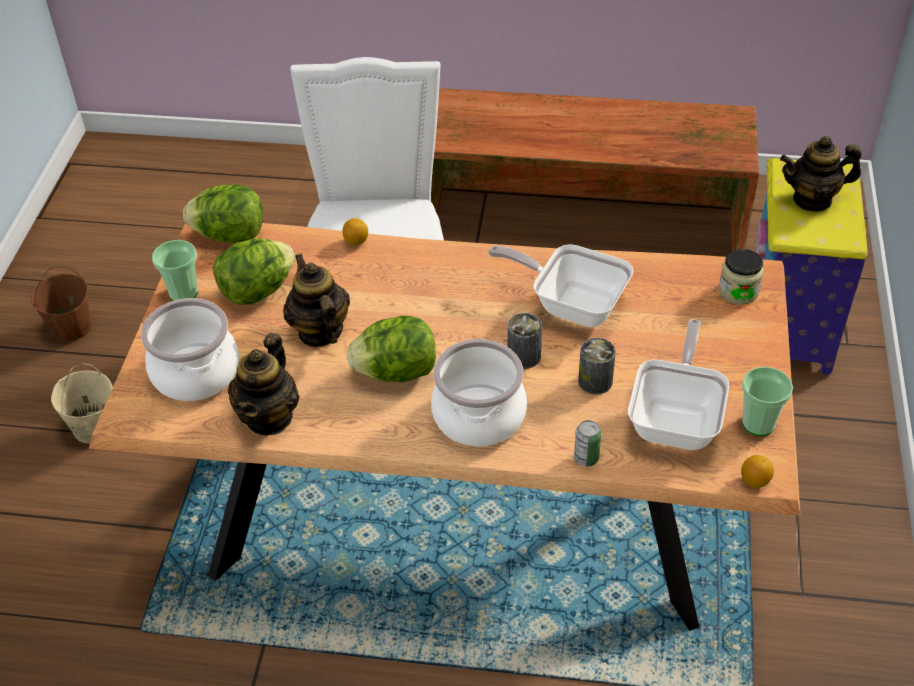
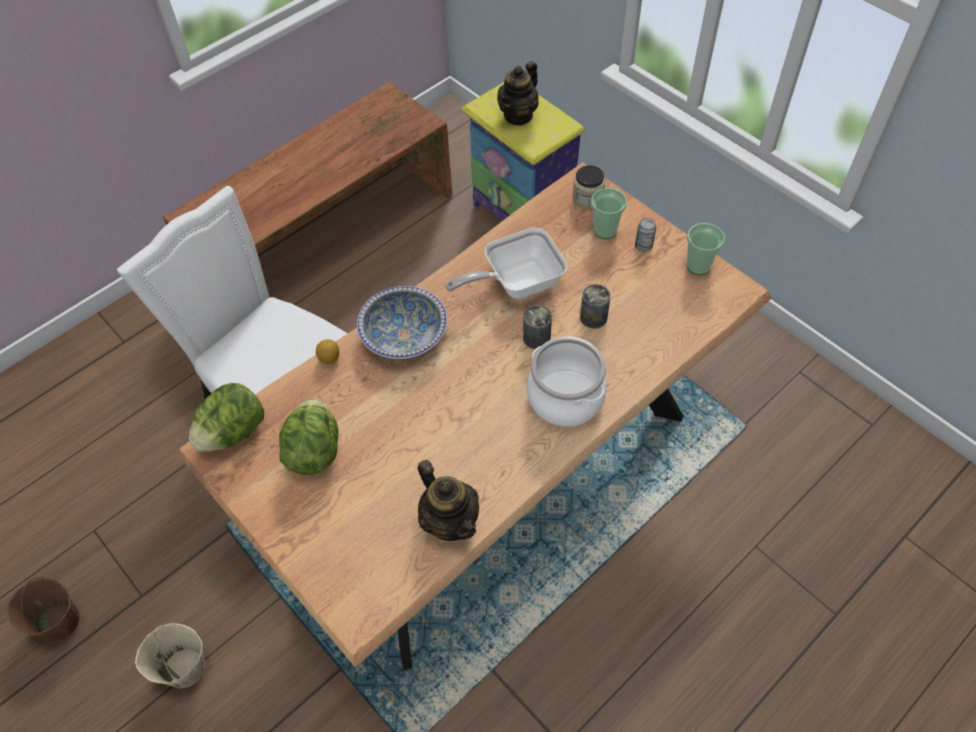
camera: 50 degrees left, 10 degrees up
(183, 293) = (263, 501): cup -> cup (605, 230)
(194, 373) = (358, 544): cooking pot -> none
(320, 331) = (397, 437): teapot -> none
(396, 372) = (482, 417): lettuce -> none
(429, 269) = (404, 335): none -> bowl
(586, 458) = (651, 365): can -> can (643, 246)
(677, 419) = (660, 300): frying pan -> none
(755, 481) = (739, 298): lemon -> none

